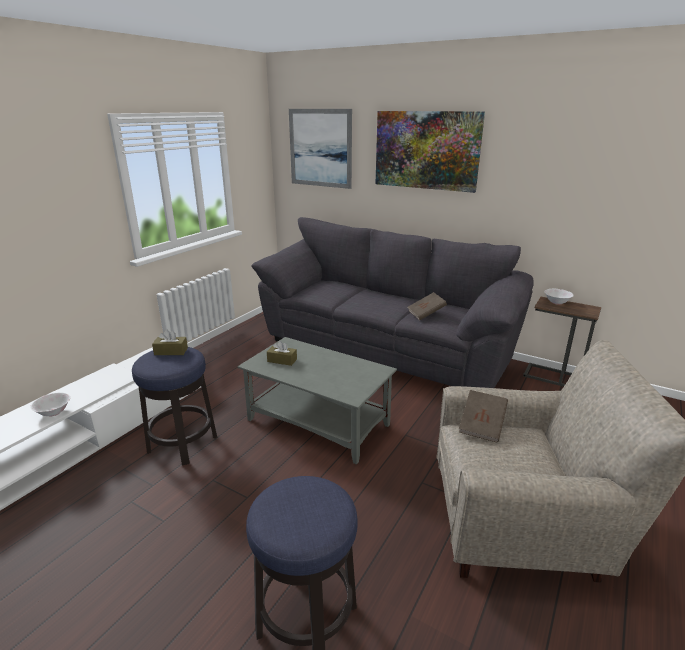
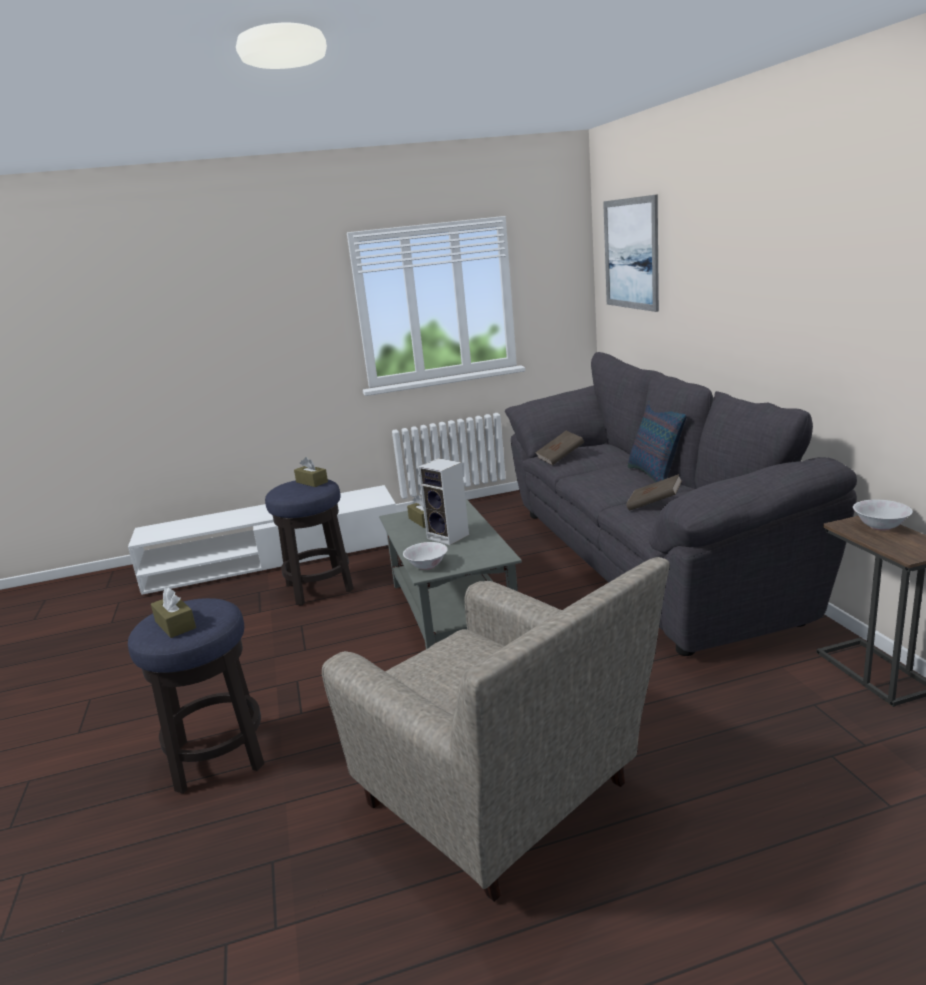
camera: 45 degrees right, 5 degrees down
(53, 412) = (232, 521): white bowl -> white bowl (427, 566)
(306, 517) = (175, 625): none -> brown tissue box
(323, 366) = (449, 536): none -> speaker
(391, 296) = (654, 476): none -> blue pillow
(426, 150) = (729, 250): picture -> none
(482, 426) = (480, 638): brown book -> brown book (560, 458)

